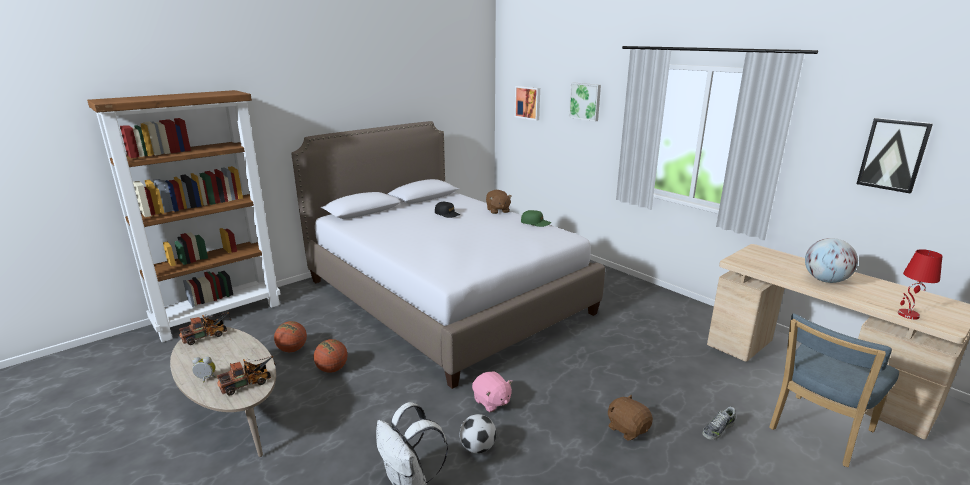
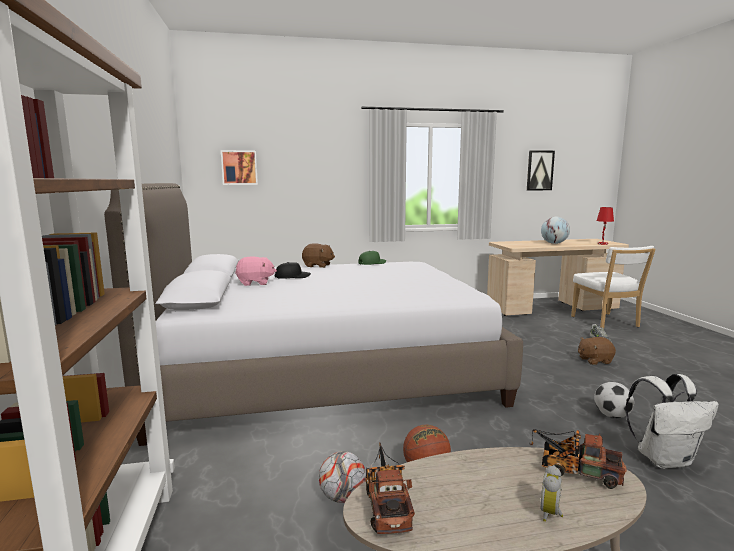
camera: 60 degrees left, 10 degrees down
(249, 383) = (574, 471): toy truck -> toy truck turned 60 degrees counterclockwise
(292, 349) = (342, 497): basketball -> football
(491, 402) = (543, 395): pink plush toy -> pink plush toy (255, 283)
(585, 101) = (317, 159): picture -> none
(818, 432) = (606, 322): blue chair -> white chair

